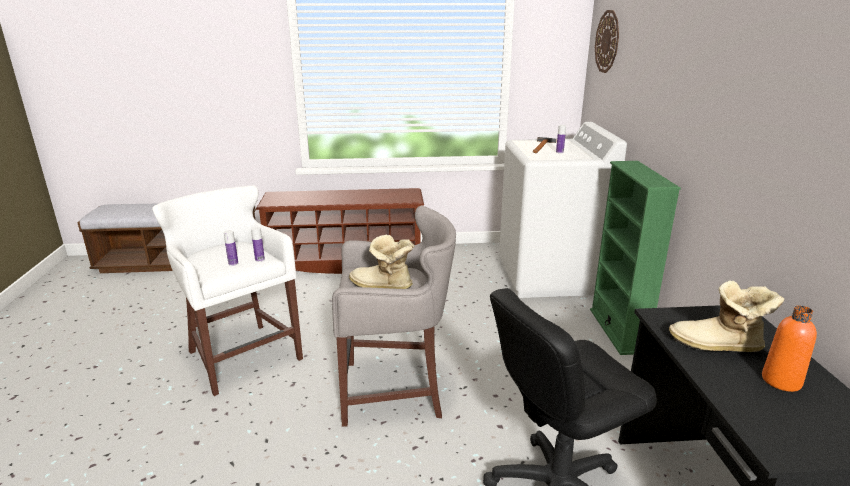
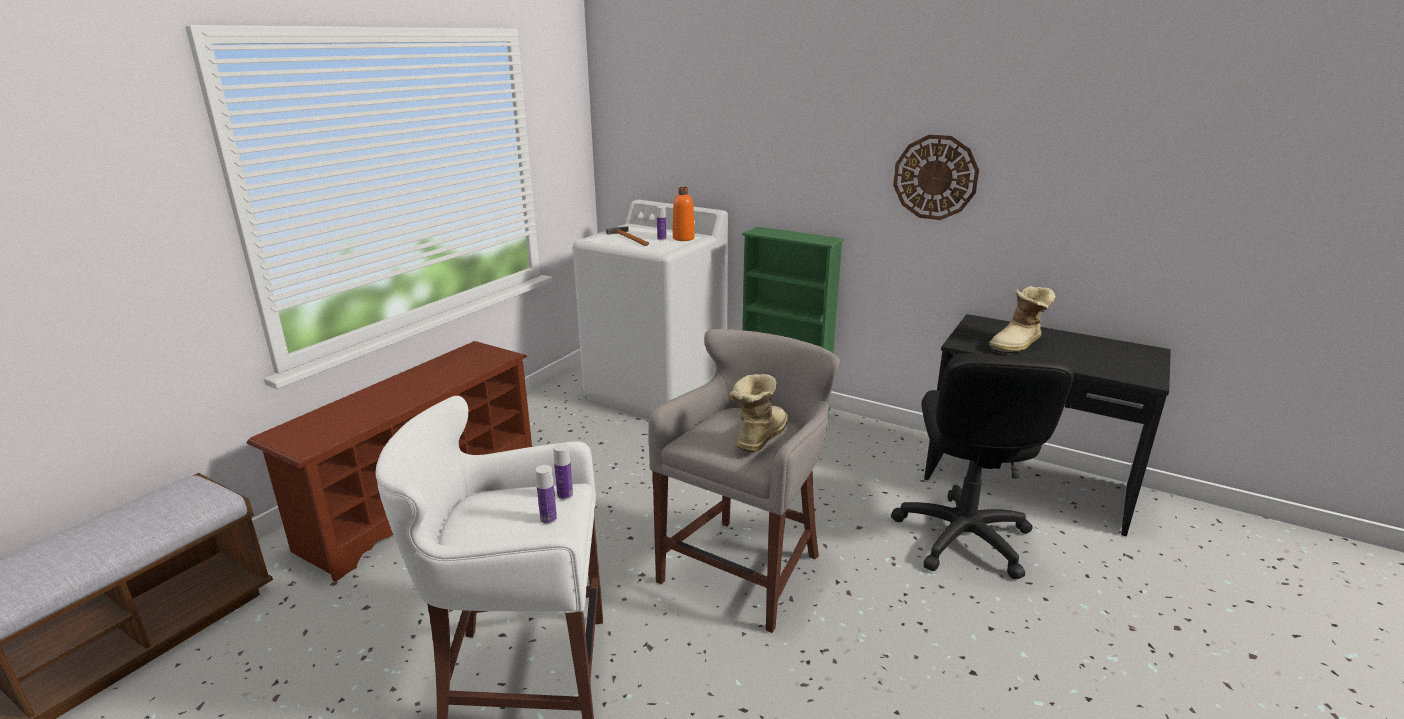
camera: 55 degrees left, 0 degrees up
(382, 287) = (757, 437): boot -> boot turned 150 degrees clockwise
(607, 41) = (642, 104): wall clock -> wall clock (935, 177)
(781, 381) = (1072, 346): orange bottle -> orange bottle (683, 238)

